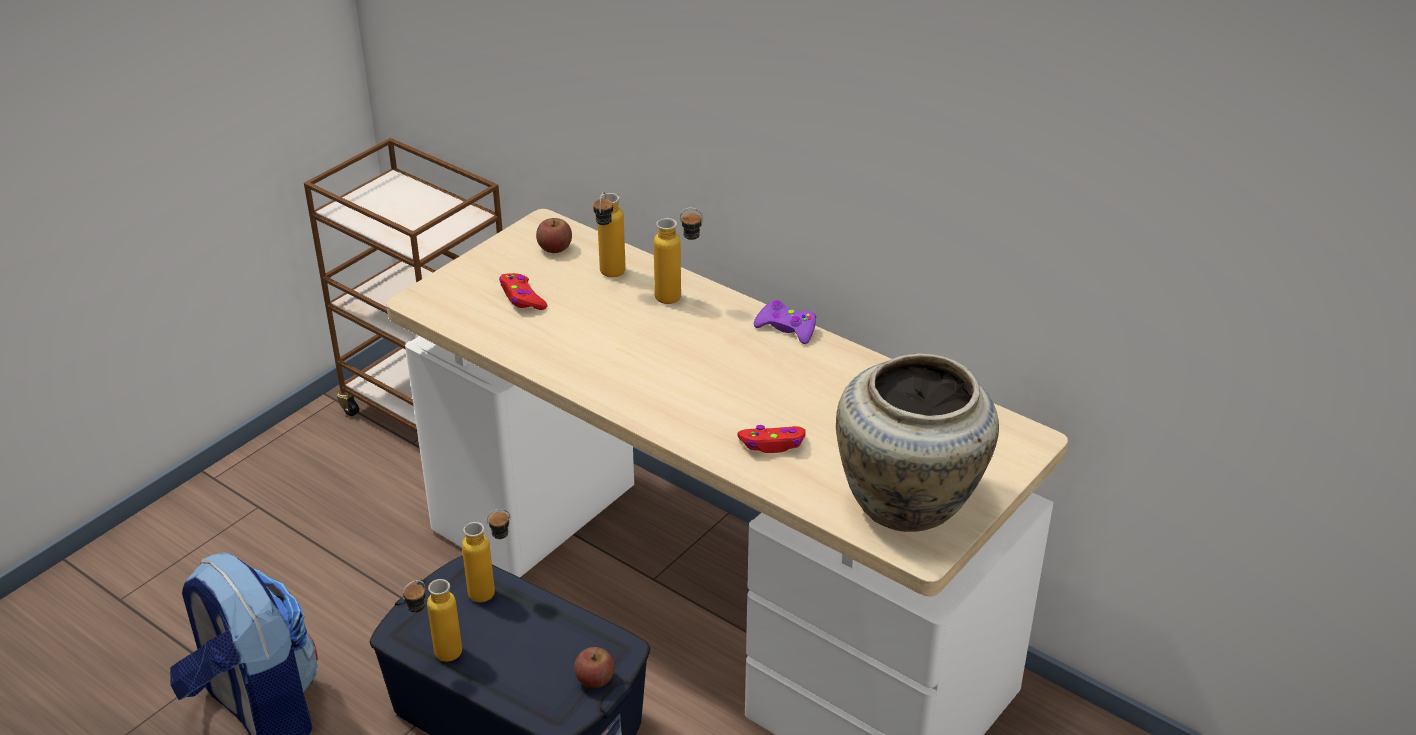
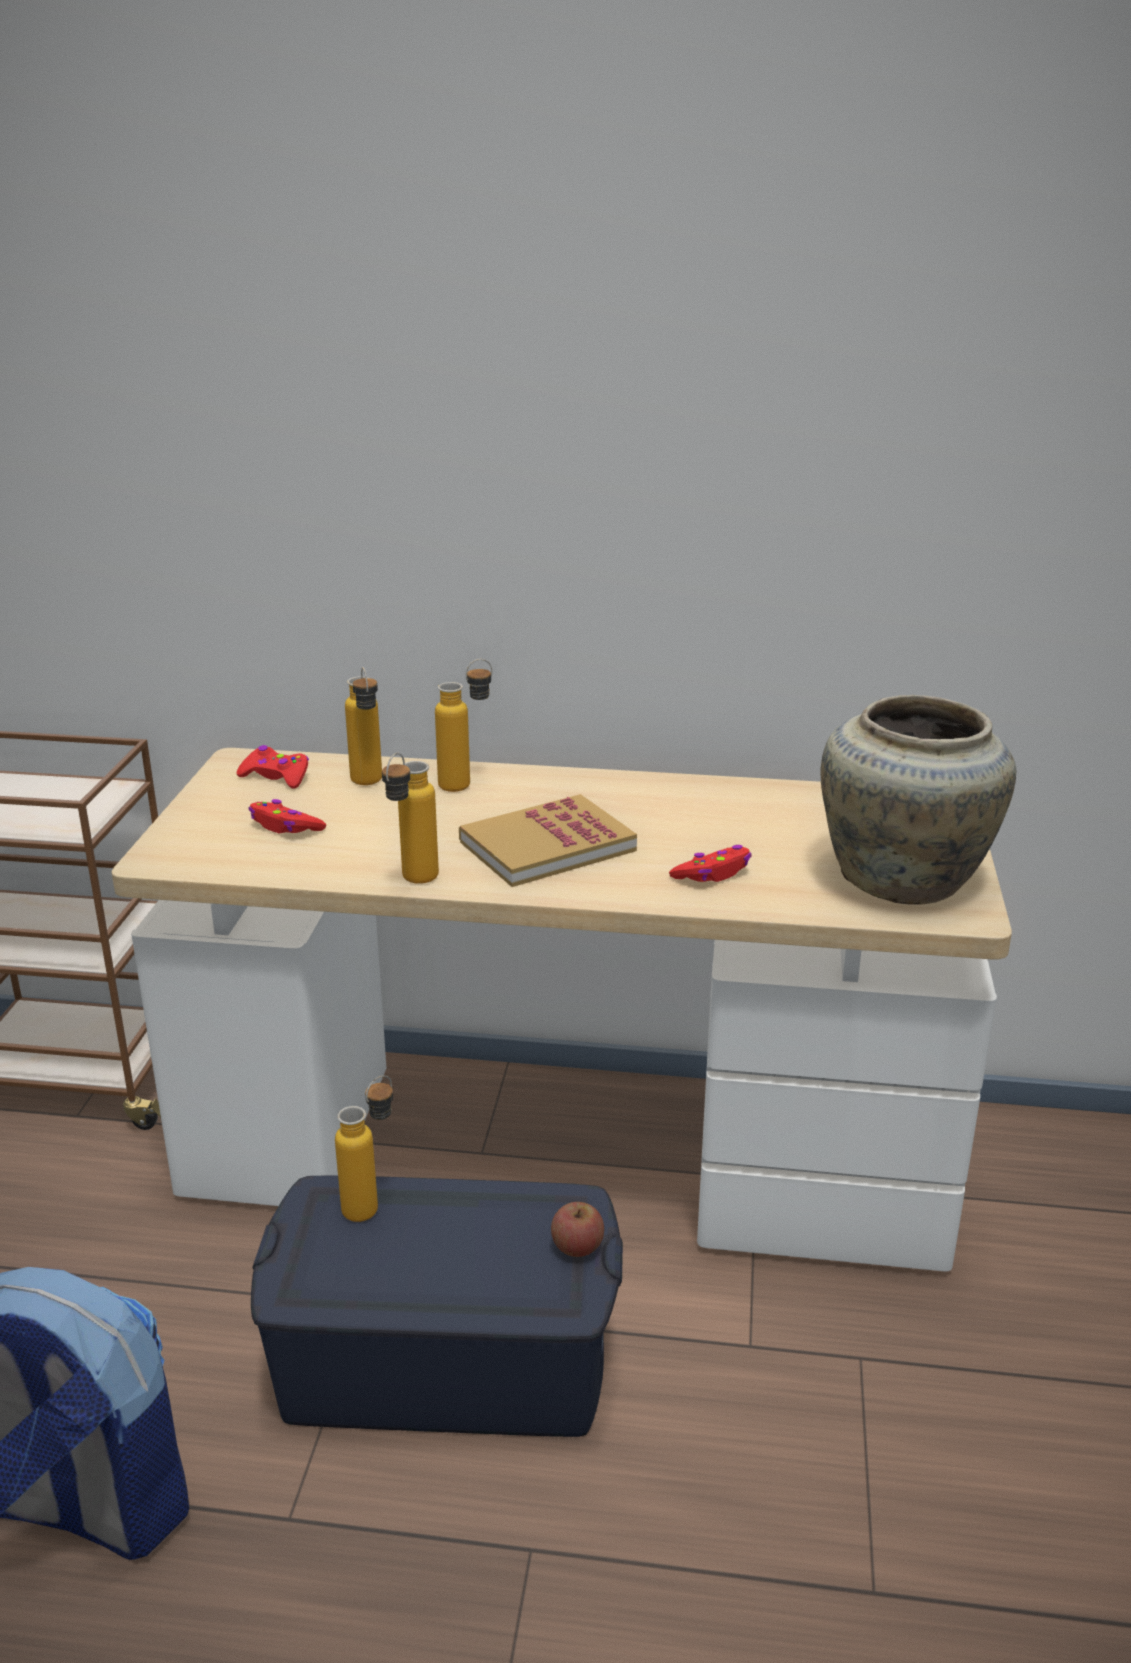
camera: 30 degrees left, 10 degrees down
(437, 657) = (364, 1302): bottle -> bottle (412, 883)
(555, 248) = (276, 776): apple -> red game controller
(680, 377) = (547, 846): none -> book
(786, 328) = (609, 779): purple game controller -> none

